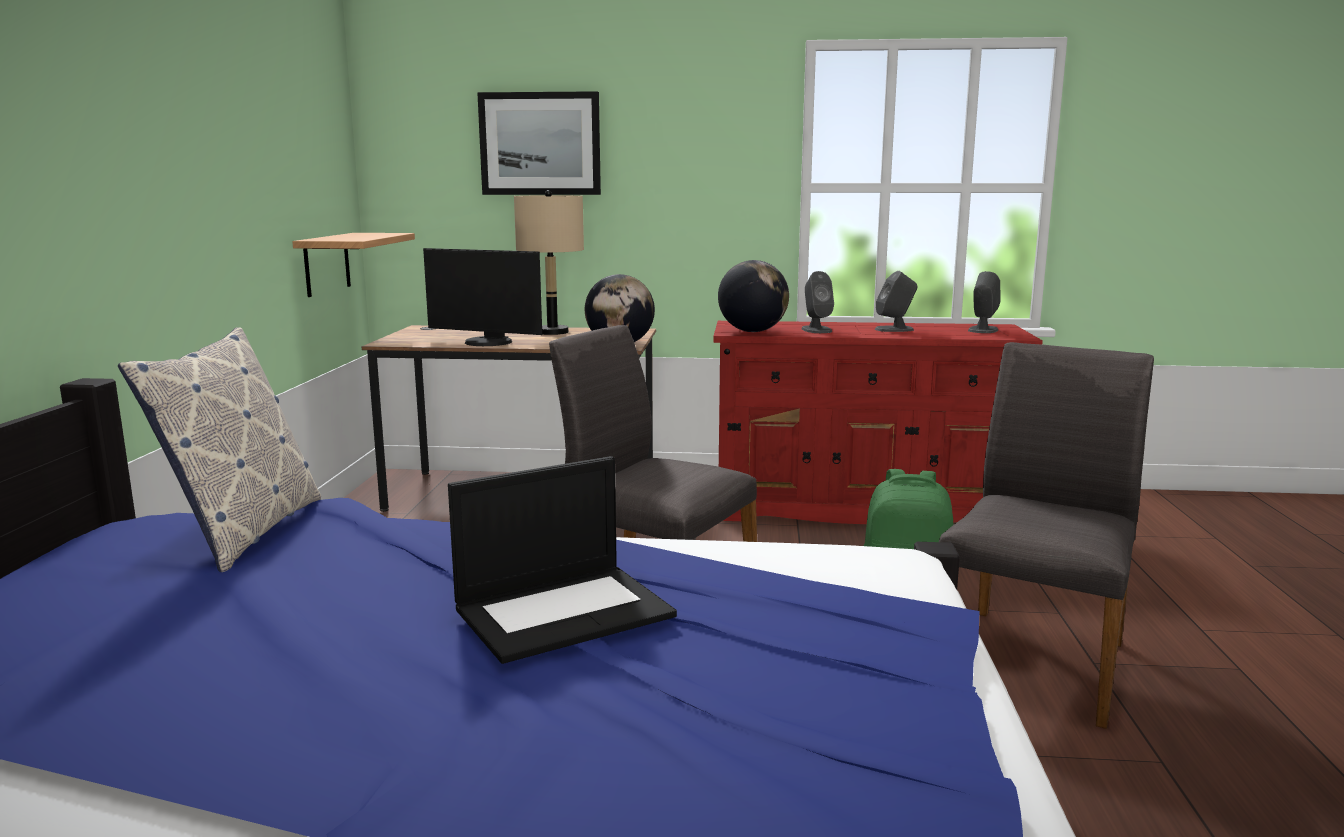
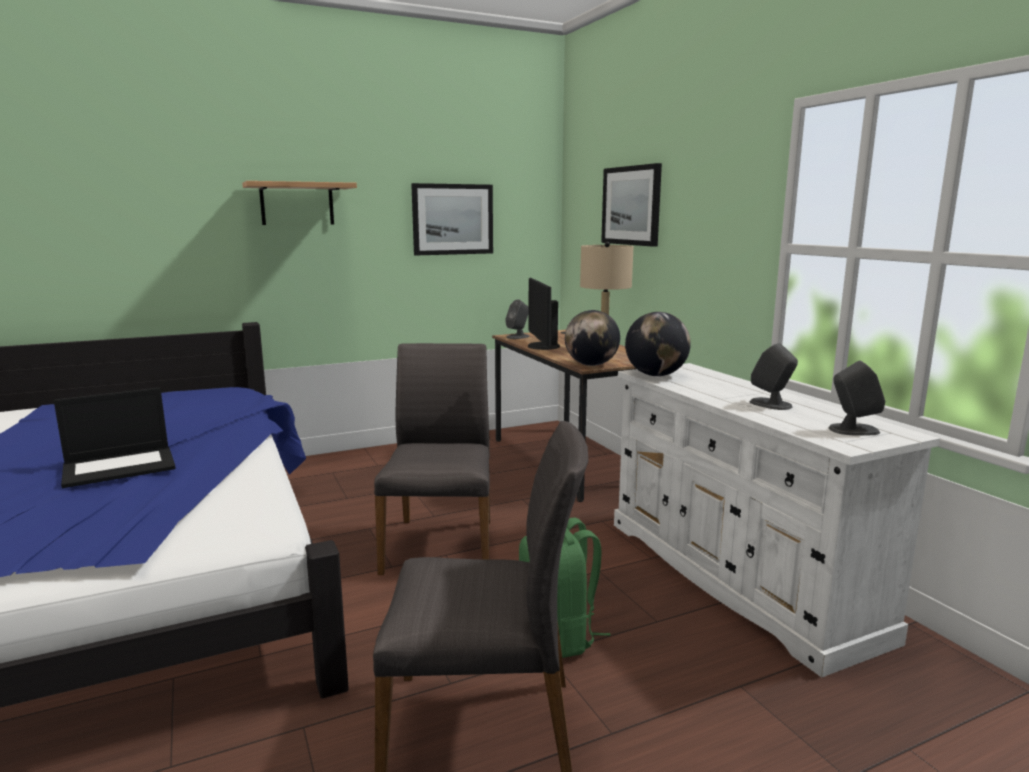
camera: 60 degrees right, 0 degrees up
(244, 532) = (221, 402): pillow -> none
(272, 160) = (452, 219): none -> picture
(327, 264) = (507, 282): shelf -> shelf (297, 204)
(565, 611) = (121, 466): laptop -> laptop turned 60 degrees counterclockwise
(816, 330) = (706, 387): grey speaker -> grey speaker (518, 337)
(862, 508) = (737, 576): red dresser -> white dresser

